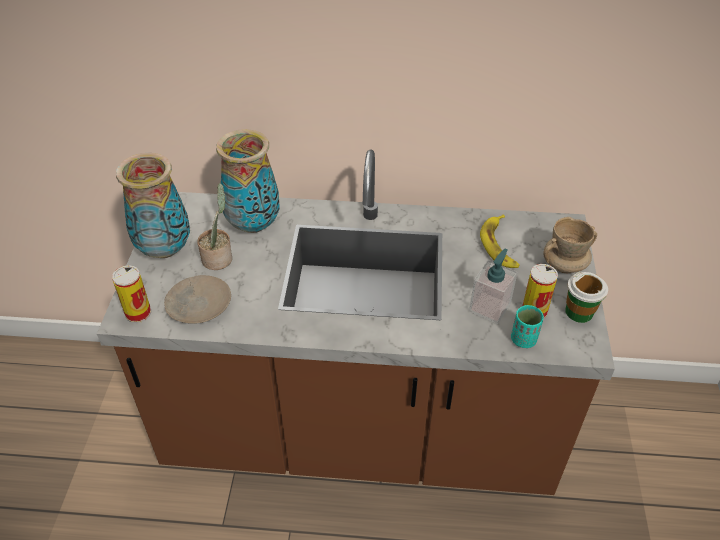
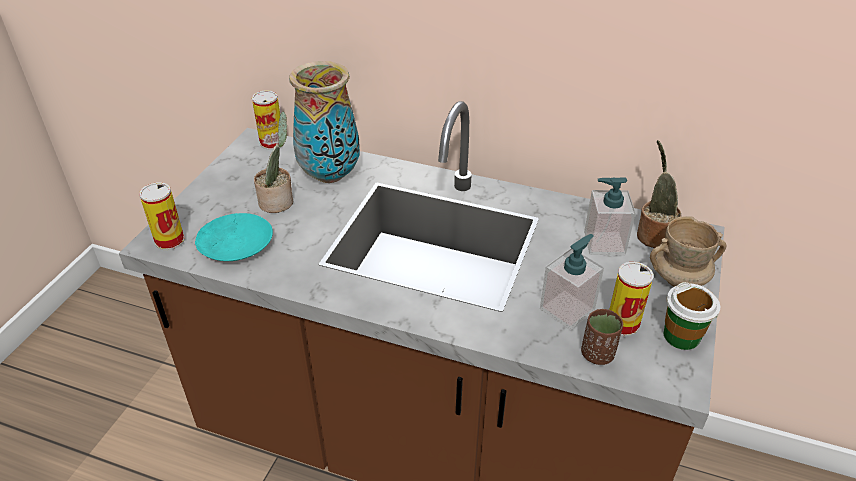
camera: 15 degrees right, 5 degrees down
(165, 250) = (227, 184): vase -> none
(188, 202) = (272, 143): none -> can
(198, 305) = (235, 245): beige plate -> turquoise plate
(499, 246) = (604, 243): banana -> soap dispenser
(523, 339) = (597, 354): turquoise cup -> brown cup
(534, 231) = (653, 235): none -> potted plant

